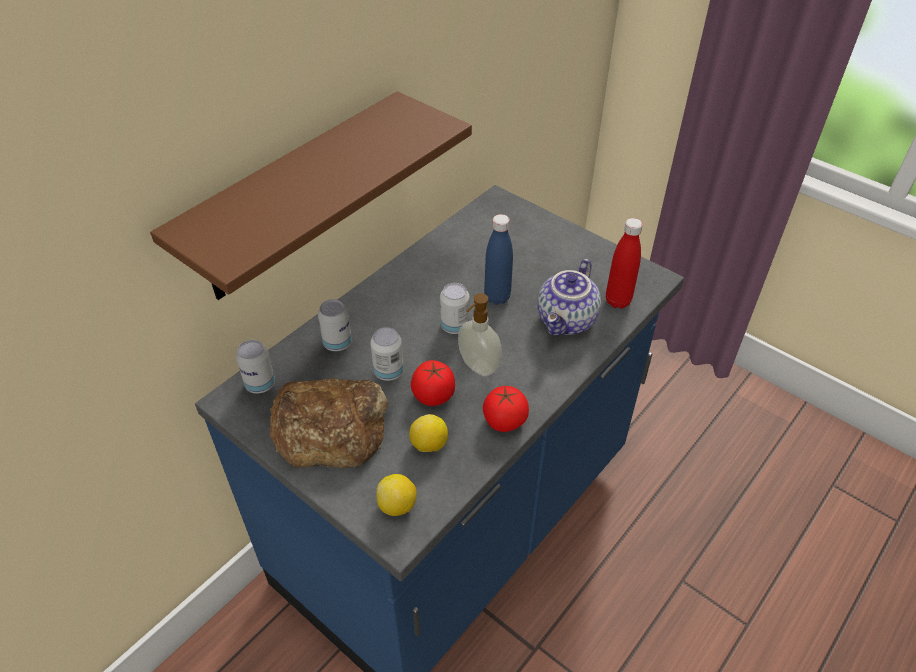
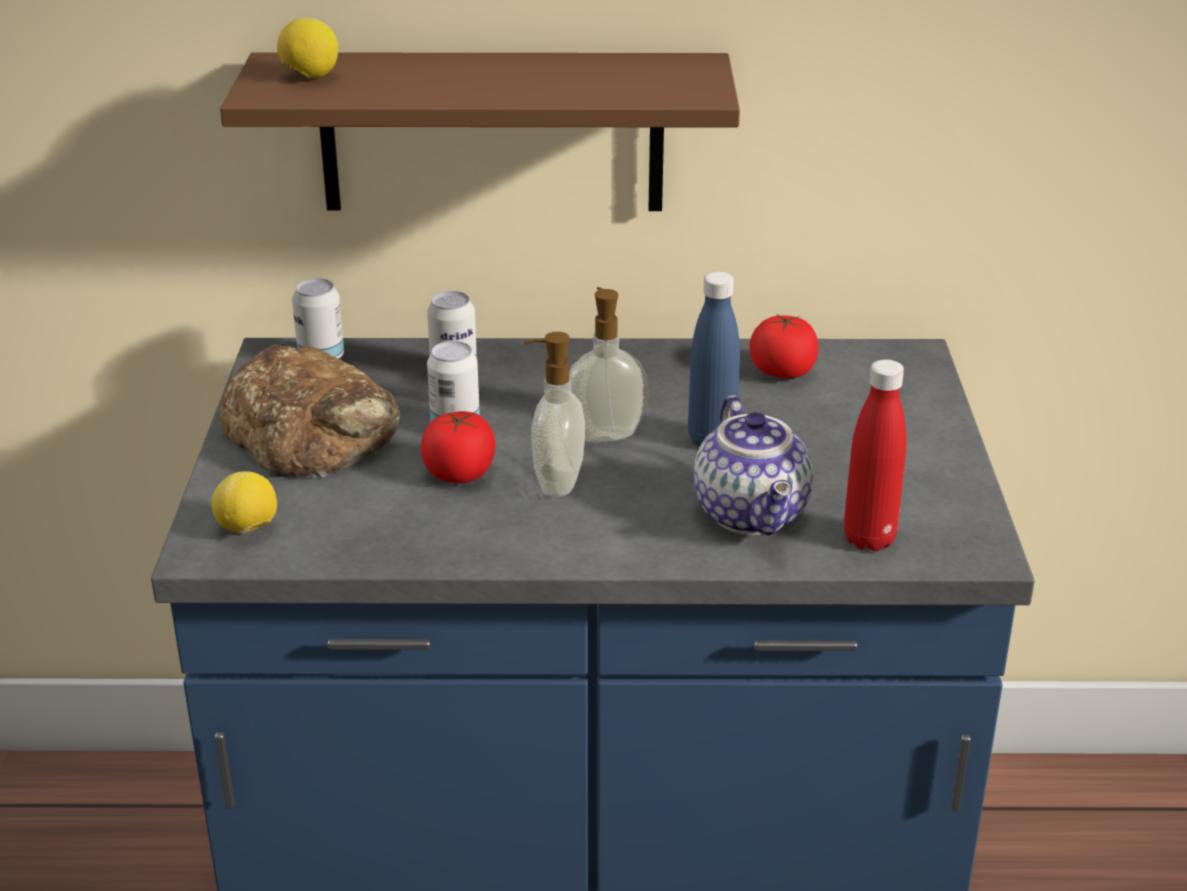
camera: 50 degrees right, 15 degrees down
(429, 445) = (371, 507): lemon -> lemon (309, 76)
(454, 326) = (605, 434): can -> soap dispenser
(504, 421) = (486, 544): tomato -> tomato (782, 372)
(567, 321) = (754, 514): teapot -> teapot turned 90 degrees counterclockwise

